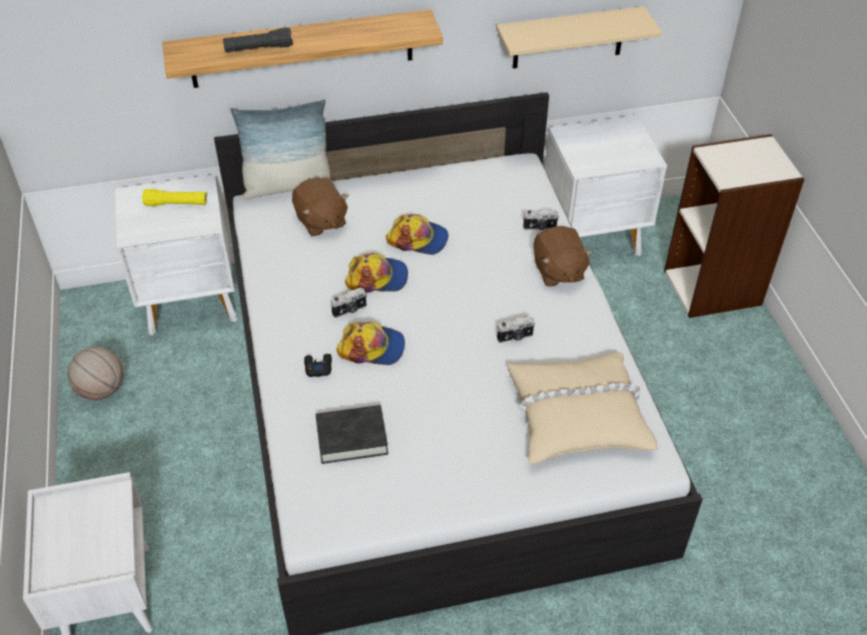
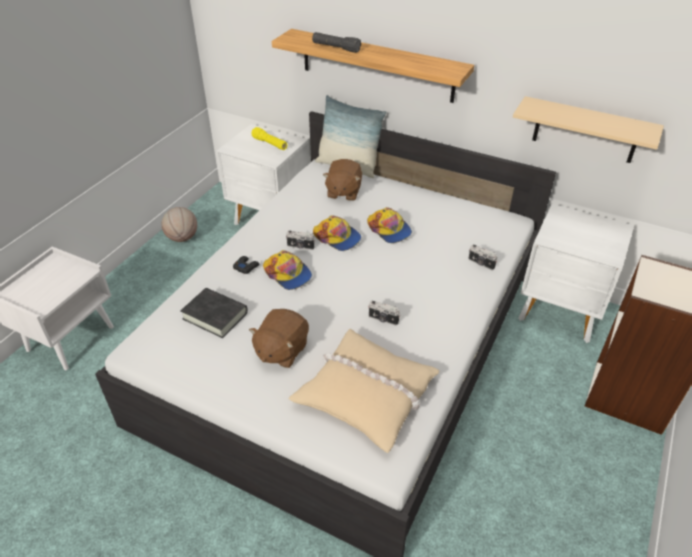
camera: 40 degrees right, 5 degrees down
(558, 271) = (462, 296): brown plush toy -> brown plush toy (281, 350)

